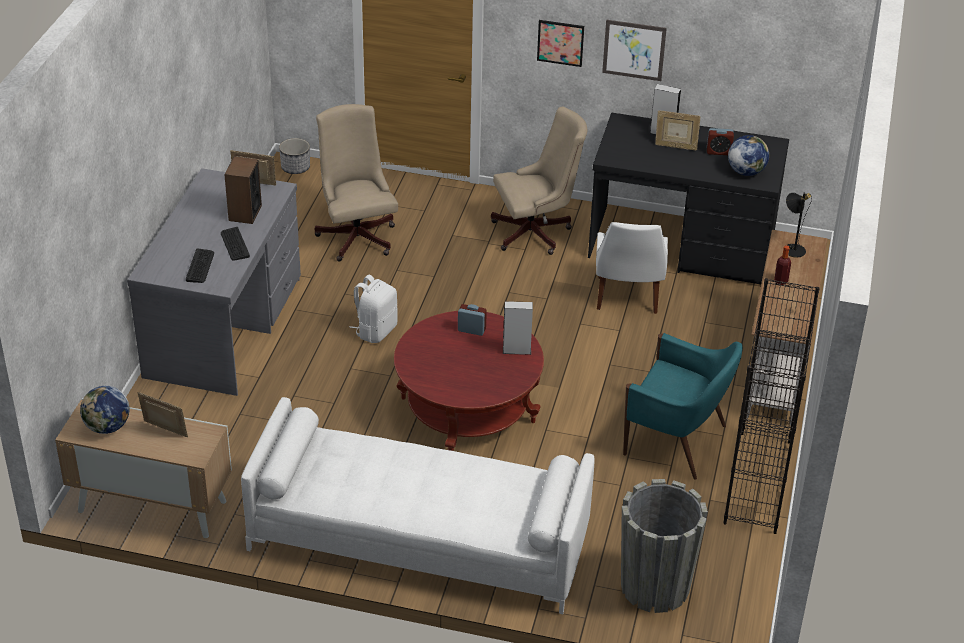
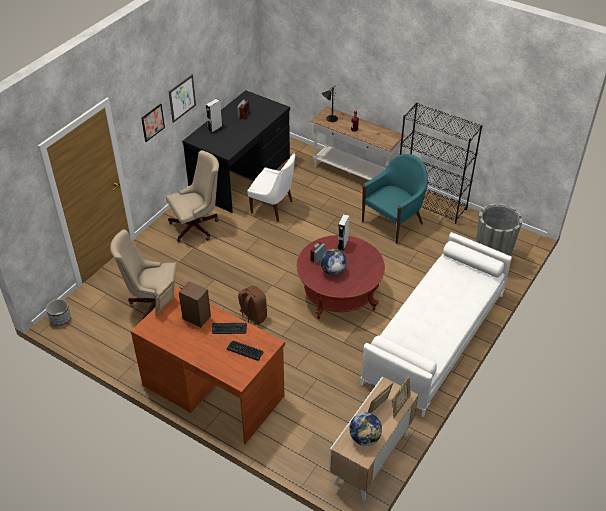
camera: 70 degrees left, 5 degrees up
(225, 327) = (213, 389): grey desk -> brown desk
(375, 331) = (252, 316): white backpack -> brown backpack
(536, 232) = (197, 226): beige office chair -> beige office chair turned 60 degrees clockwise
(675, 146) = (230, 127): picture frame -> picture frame (400, 406)
(746, 172) = (266, 111): globe -> globe (332, 271)

